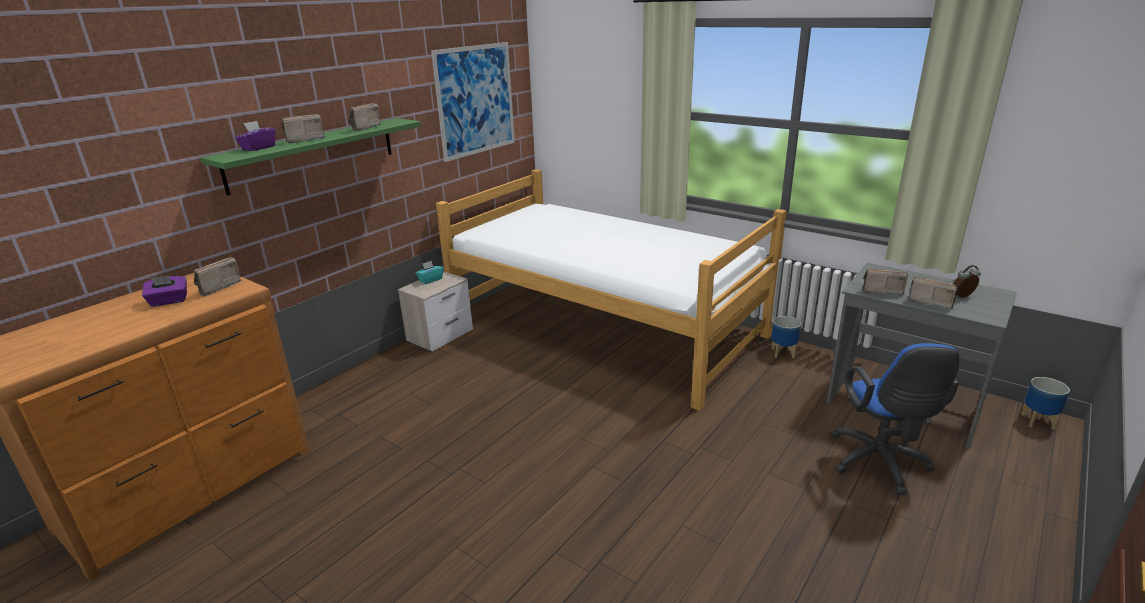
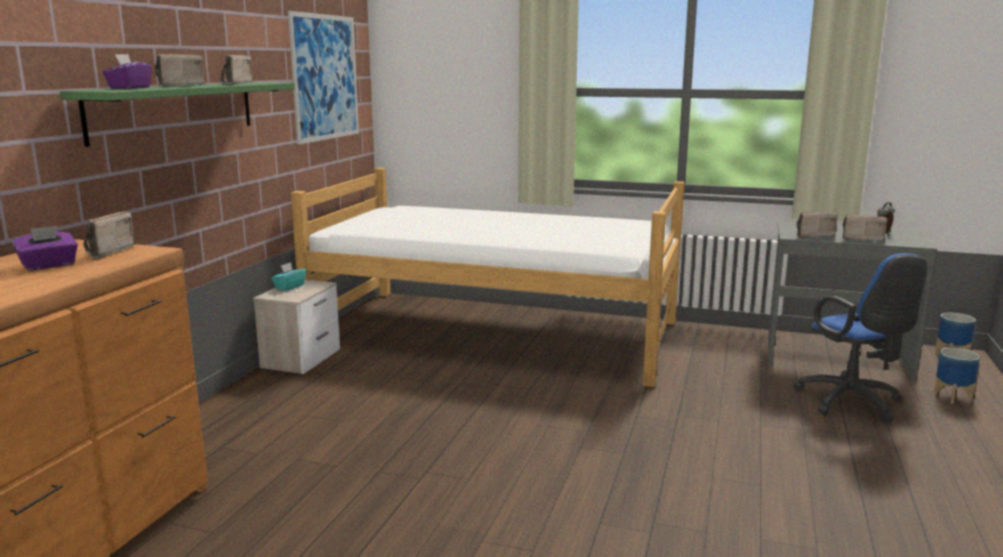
camera: 20 degrees left, 10 degrees down
(783, 353) = (698, 334): planter -> planter (952, 397)

